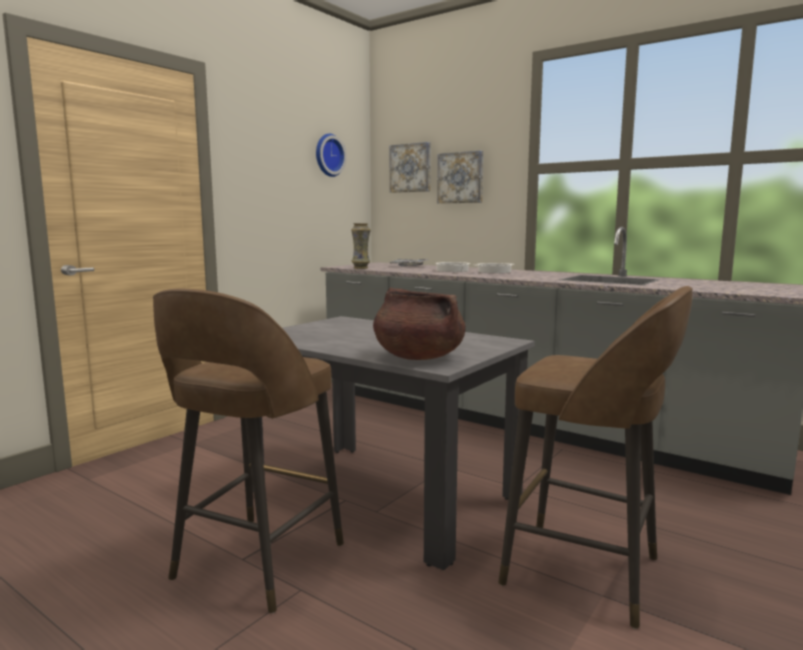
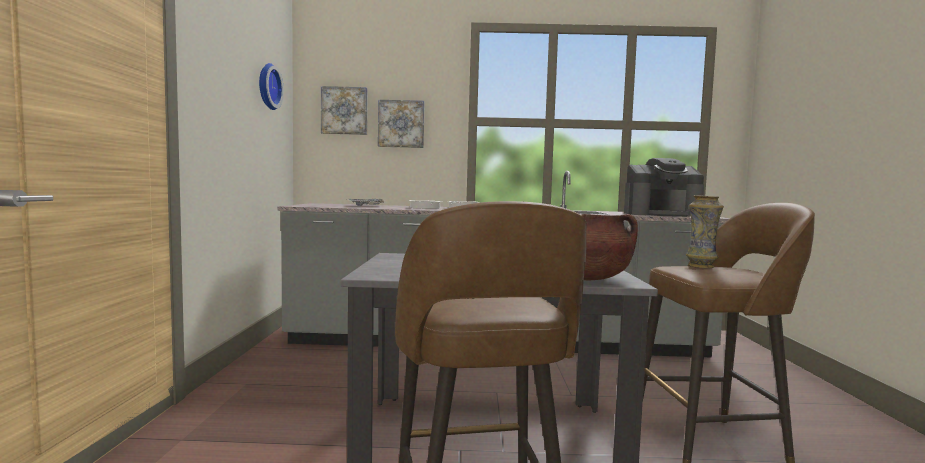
camera: 35 degrees left, 5 degrees down
(361, 268) = (328, 206): vase -> vase (701, 266)
(730, 287) = (661, 214): none -> coffee machine

